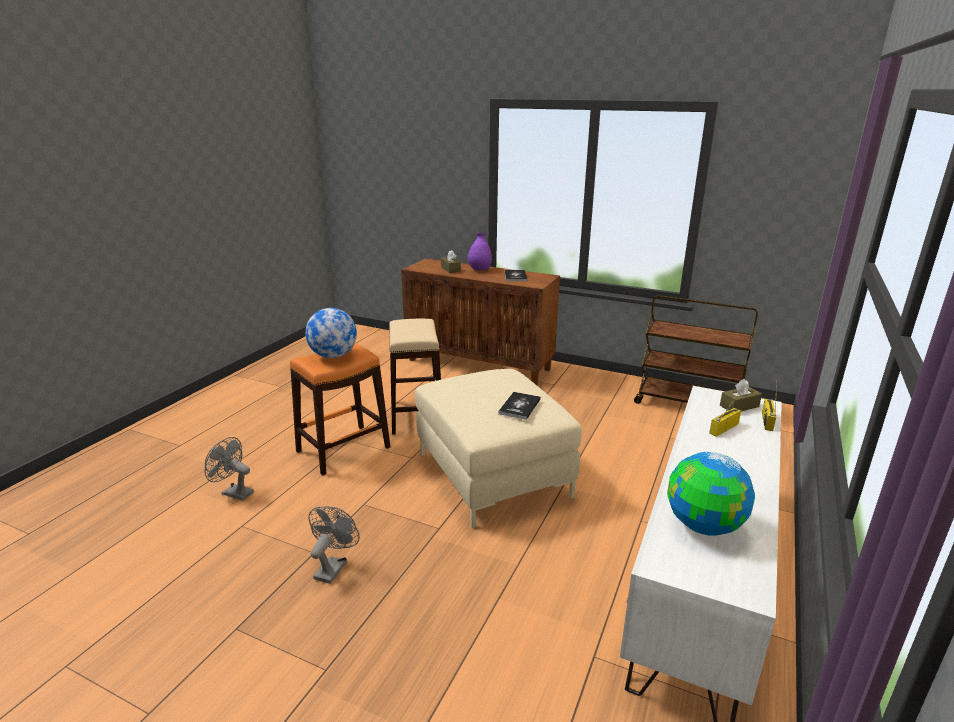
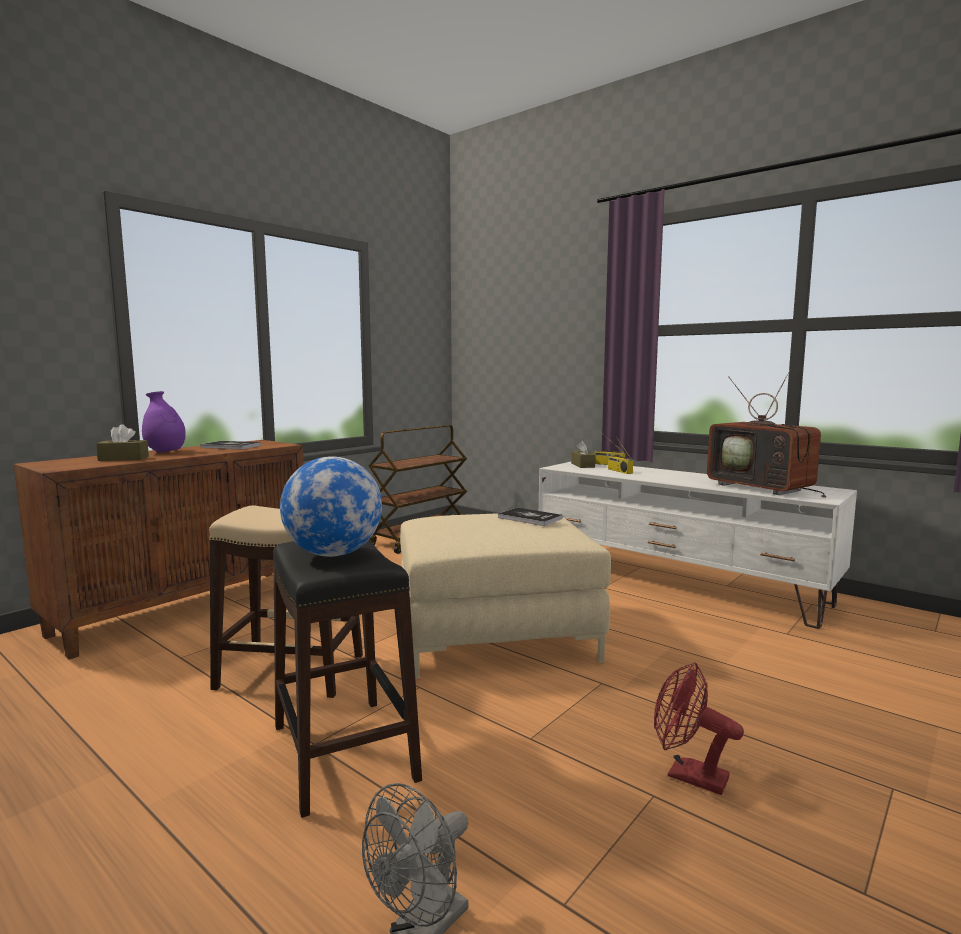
camera: 75 degrees left, 15 degrees down
(333, 567) = (688, 775): grey fan -> red fan
(344, 449) = (344, 751): orange stool -> black stool
(704, 526) = (764, 488): globe -> television

